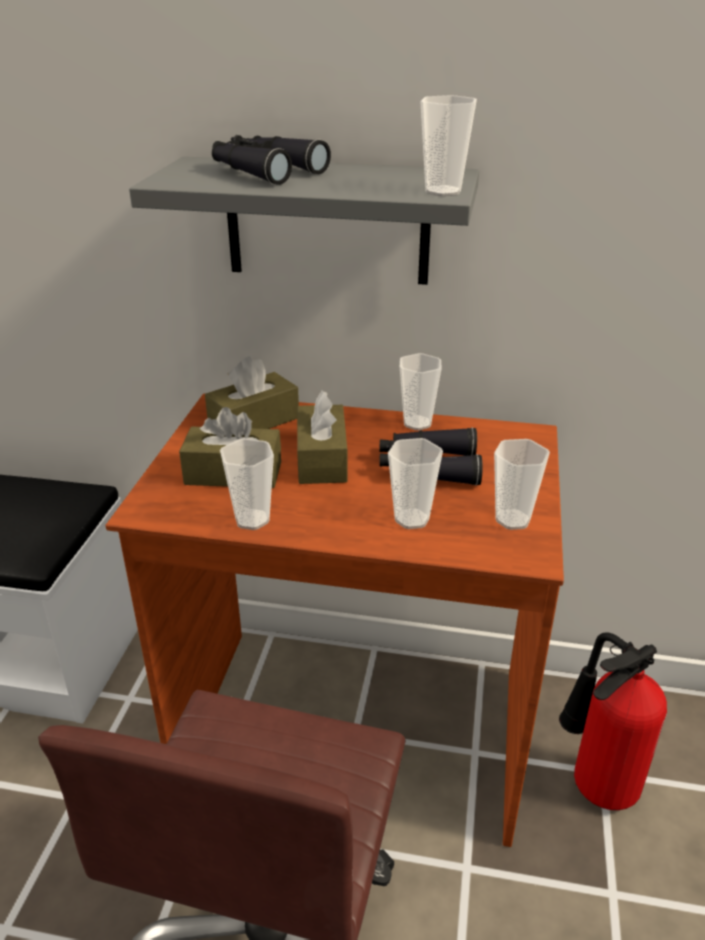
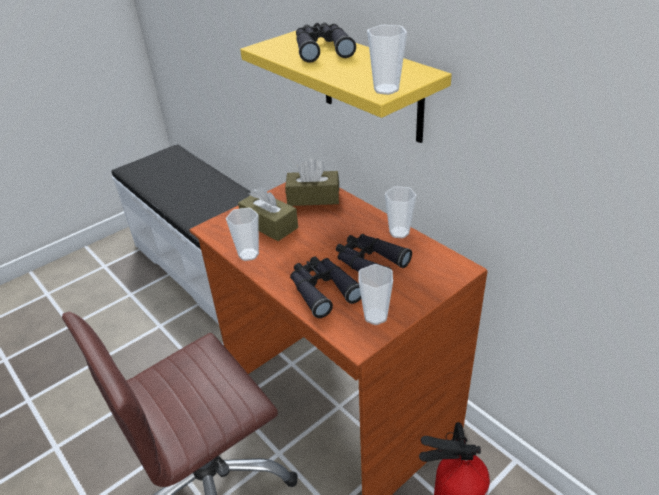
camera: 40 degrees right, 5 degrees up
(322, 459) = (320, 234): brown tissue box -> none
(327, 221) = (371, 85): grey shelf -> yellow shelf
(412, 519) = (322, 290): cup -> black binoculars

